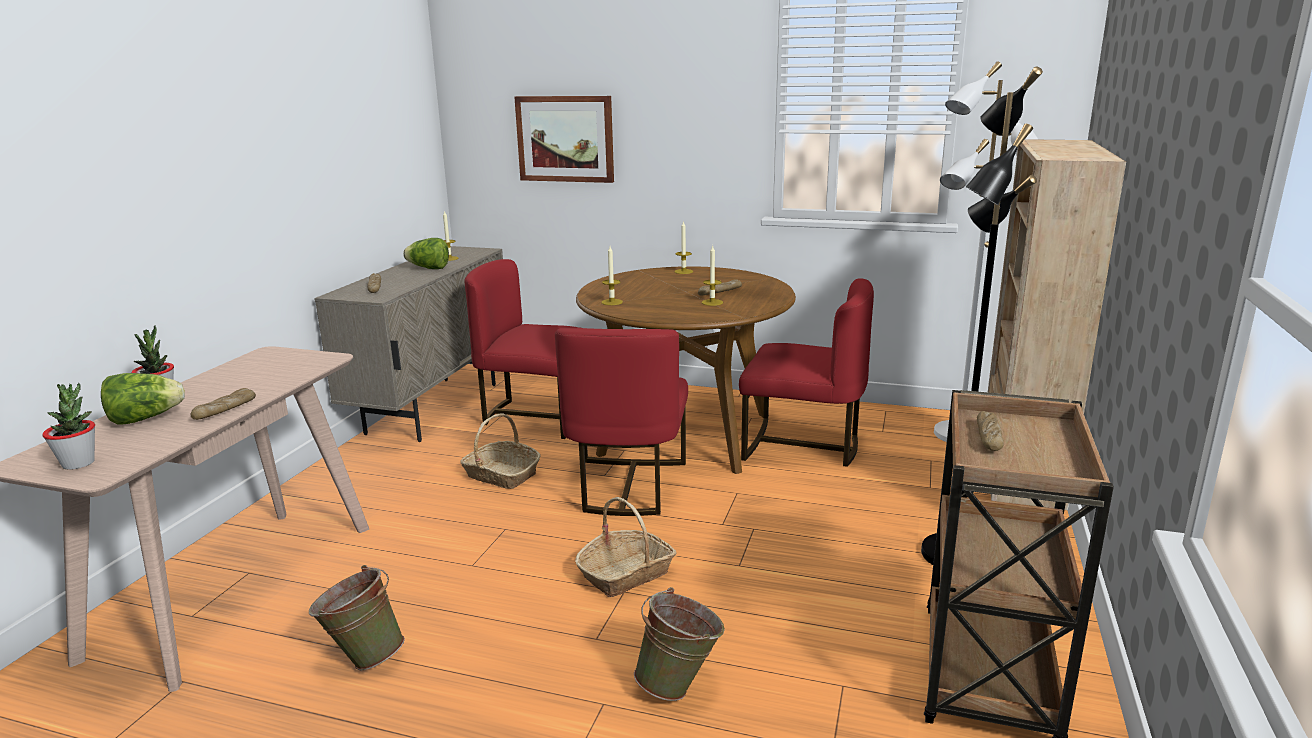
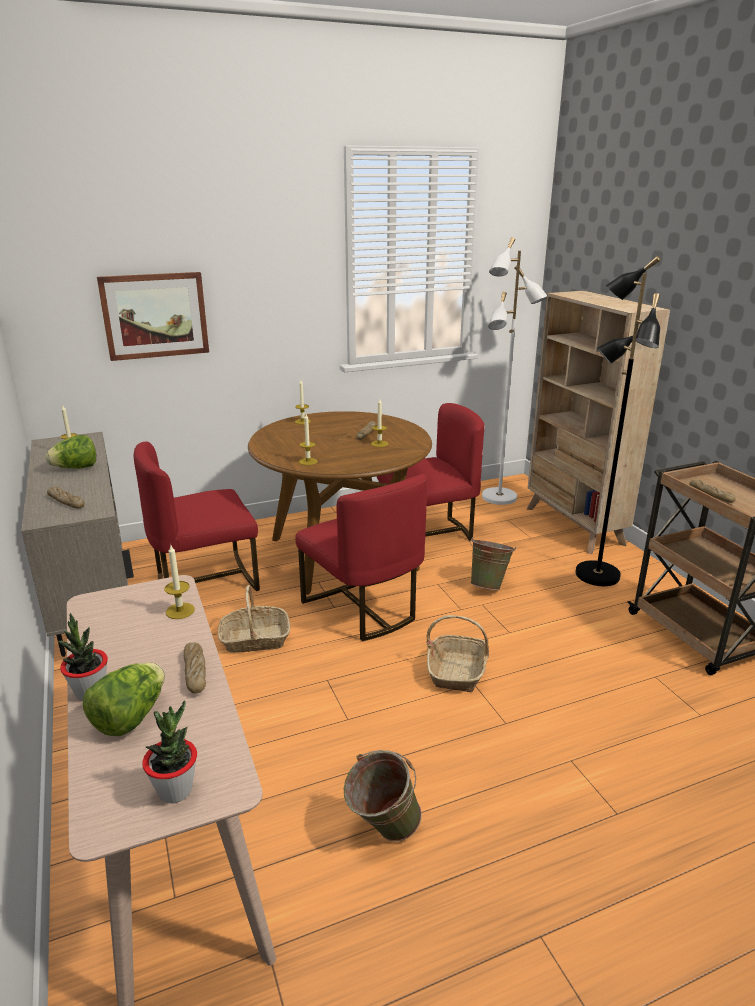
camera: 40 degrees left, 5 degrees up
(298, 373) = (180, 611): none -> candle
(680, 685) = (590, 724): green bucket -> green bucket (489, 585)

